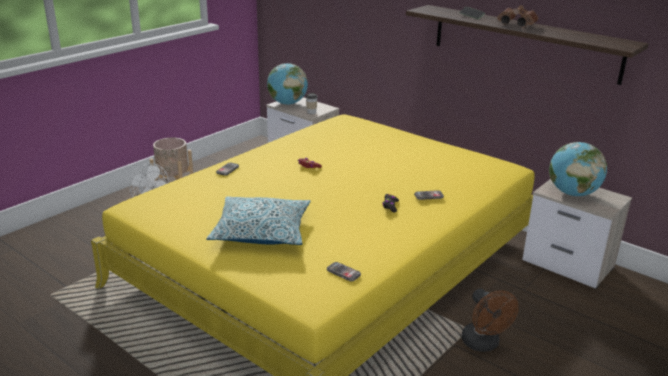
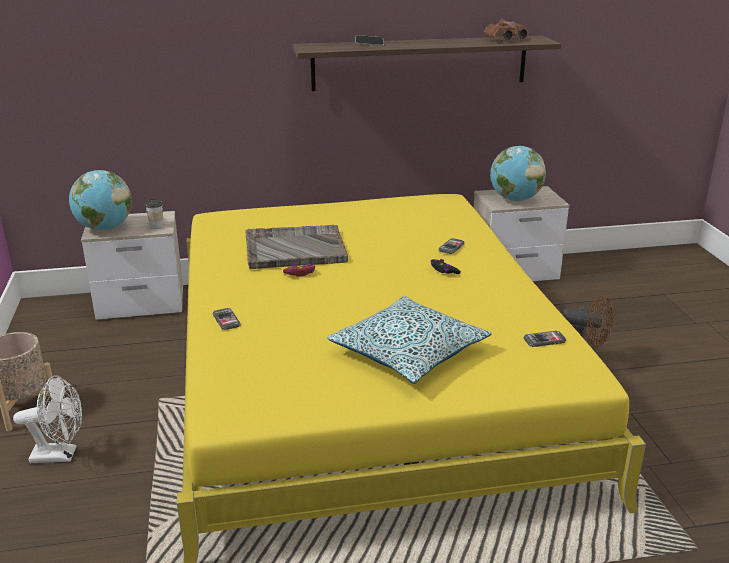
camera: 50 degrees left, 0 degrees up
(338, 153) = (294, 249): none -> grey tray
(514, 25) = (425, 43): brown binoculars -> brown binoculars (505, 40)

